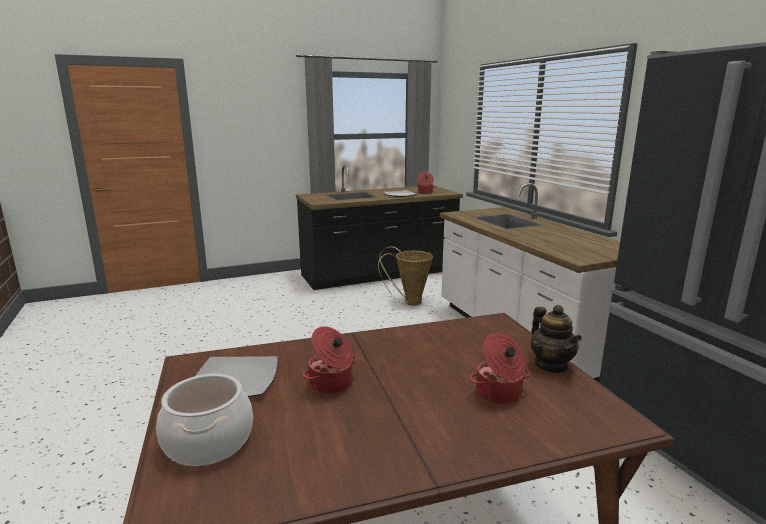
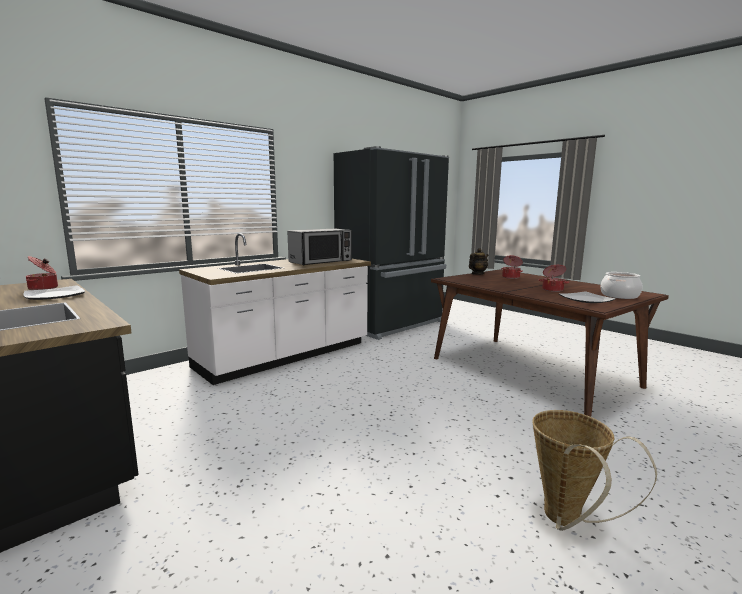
camera: 110 degrees left, 5 degrees down
(408, 302) = (199, 407): basket -> basket (567, 522)
(563, 243) = (321, 261): none -> microwave

